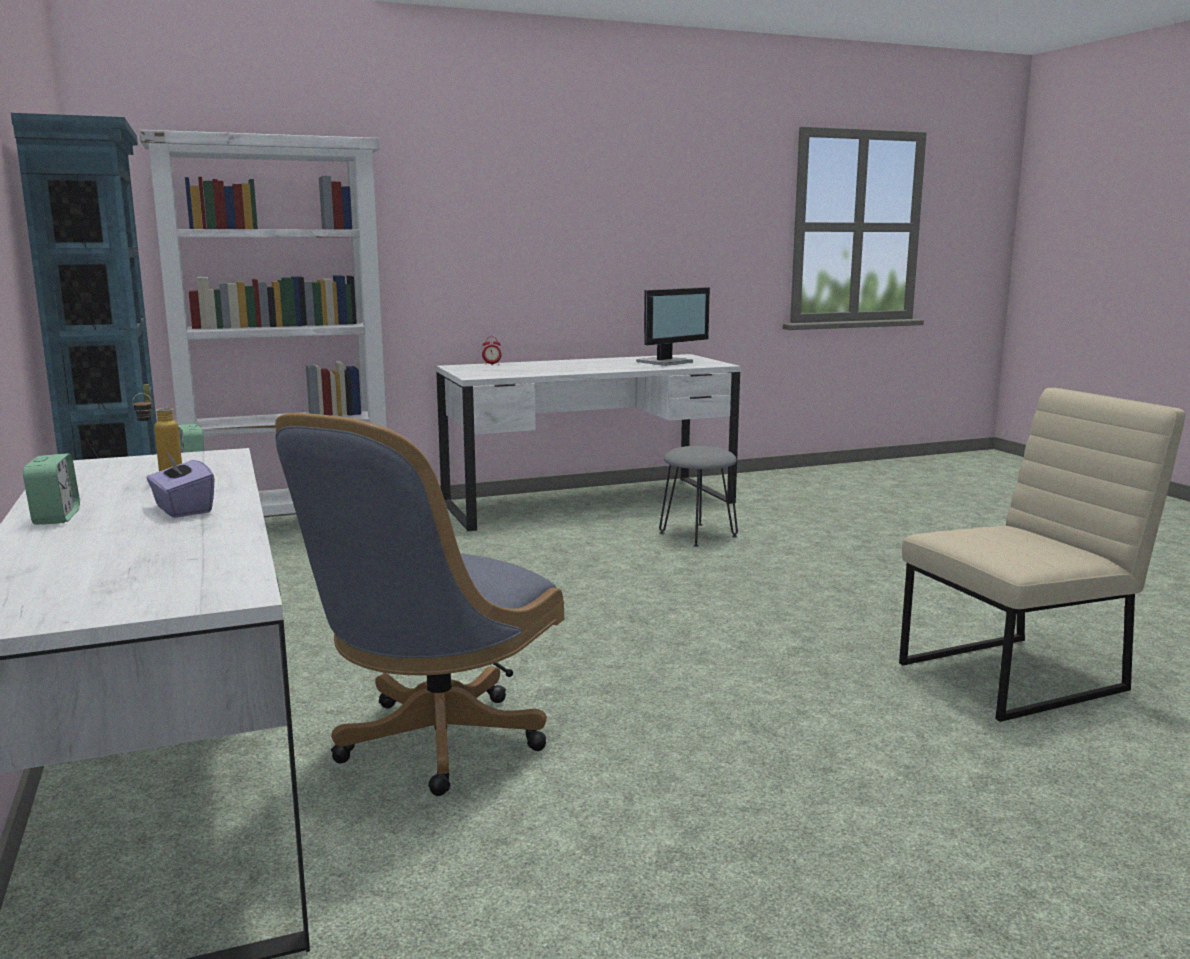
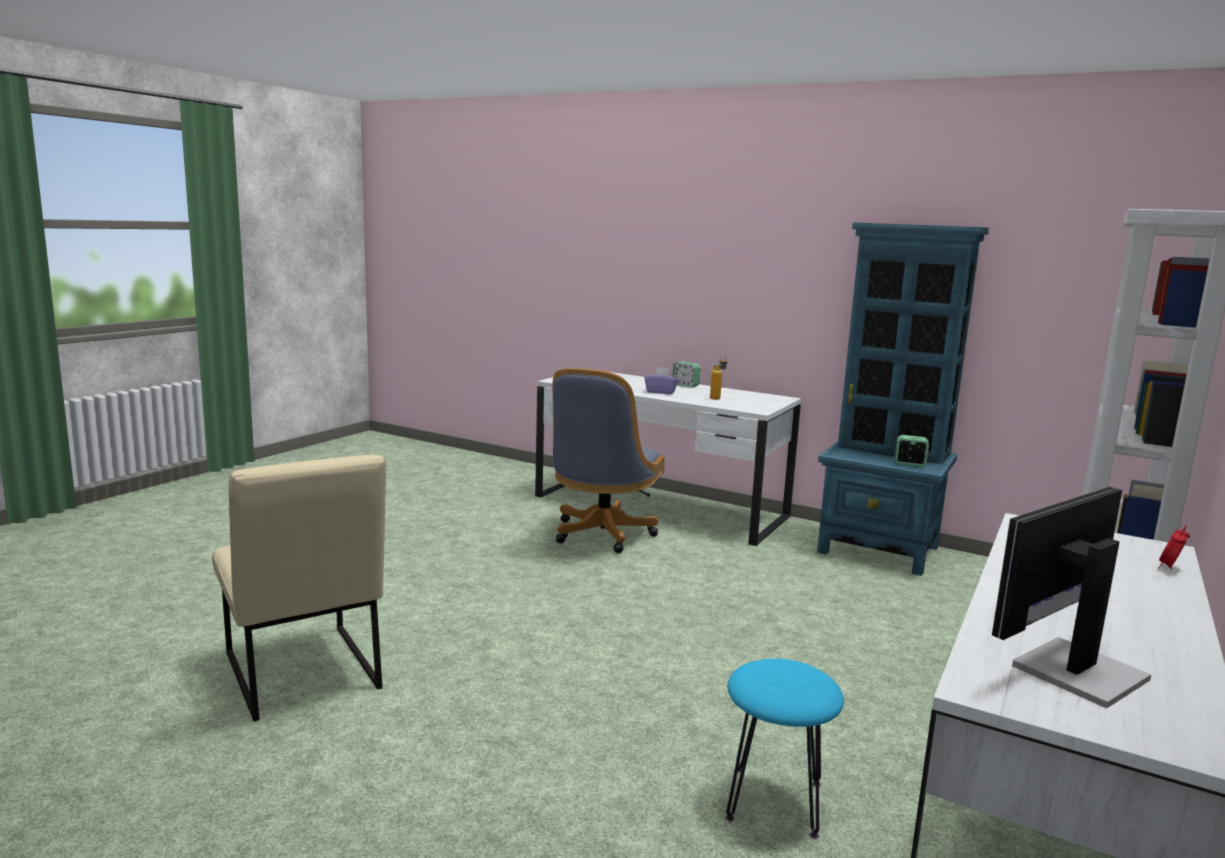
camera: 140 degrees right, 0 degrees up
(430, 750) = (600, 537): blue office chair -> blue office chair turned 150 degrees counterclockwise
(666, 362) = (1073, 671): monitor -> monitor turned 45 degrees clockwise
(698, 535) = (774, 800): grey stool -> turquoise stool
(1017, 676) = (302, 673): beige chair -> beige chair turned 60 degrees counterclockwise

